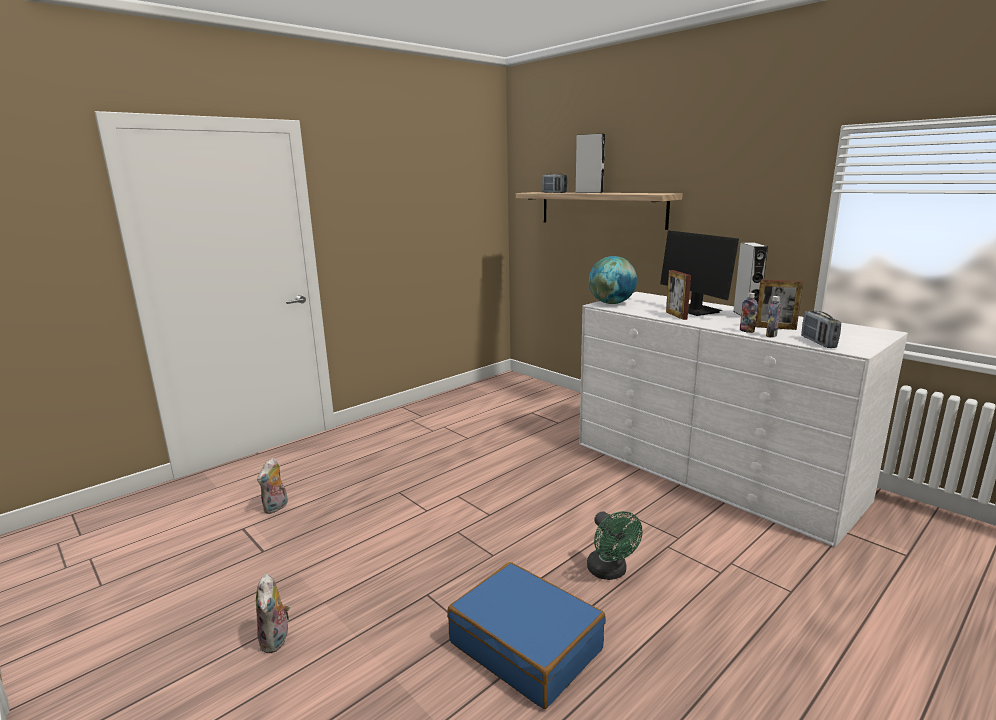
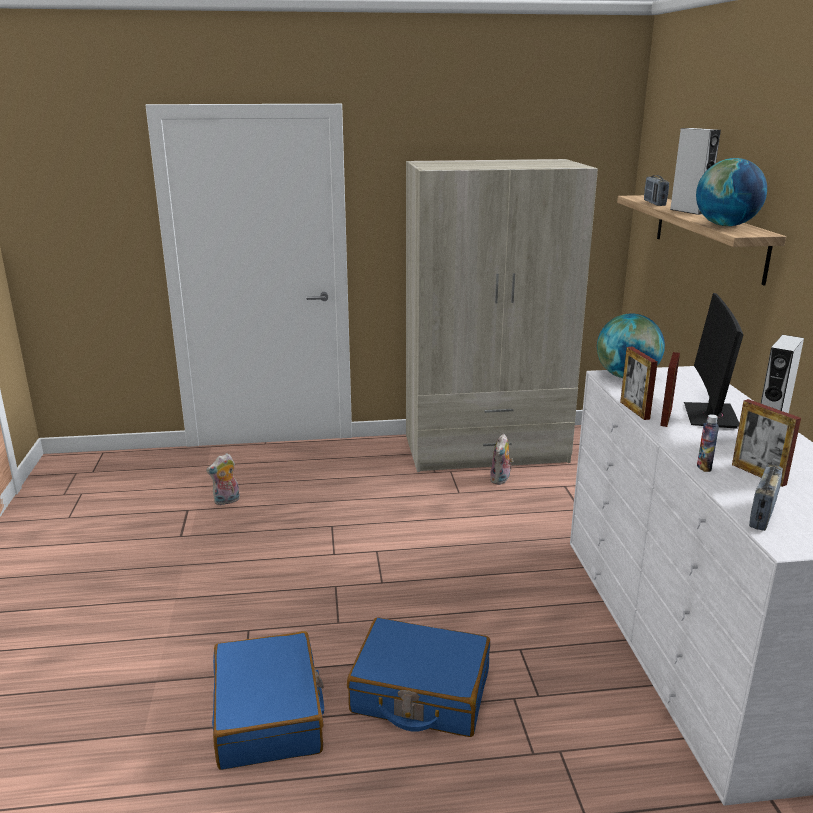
camera: 35 degrees right, 5 degrees up
(276, 640) = (118, 612): plush toy -> plush toy (501, 480)
(451, 406) = (486, 449): none -> beige wardrobe
(610, 572) = (420, 692): green fan -> blue suitcase
(636, 193) = (725, 225): none -> globe
(654, 316) = (634, 410): none -> picture frame
(771, 335) = (720, 484): bottle -> none

